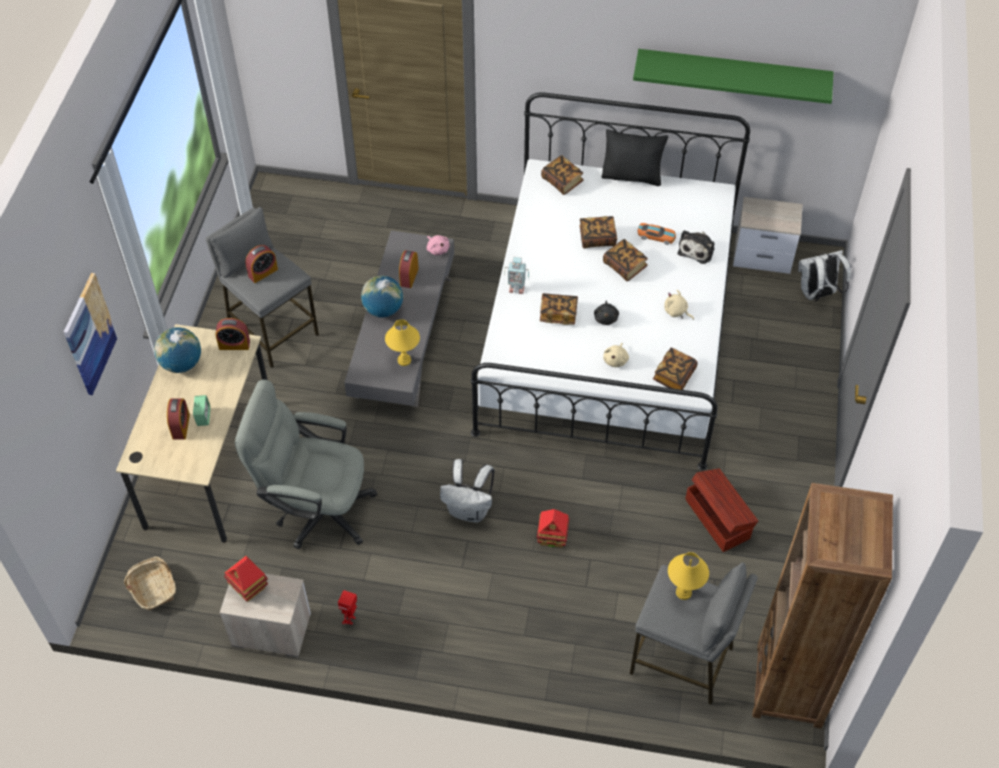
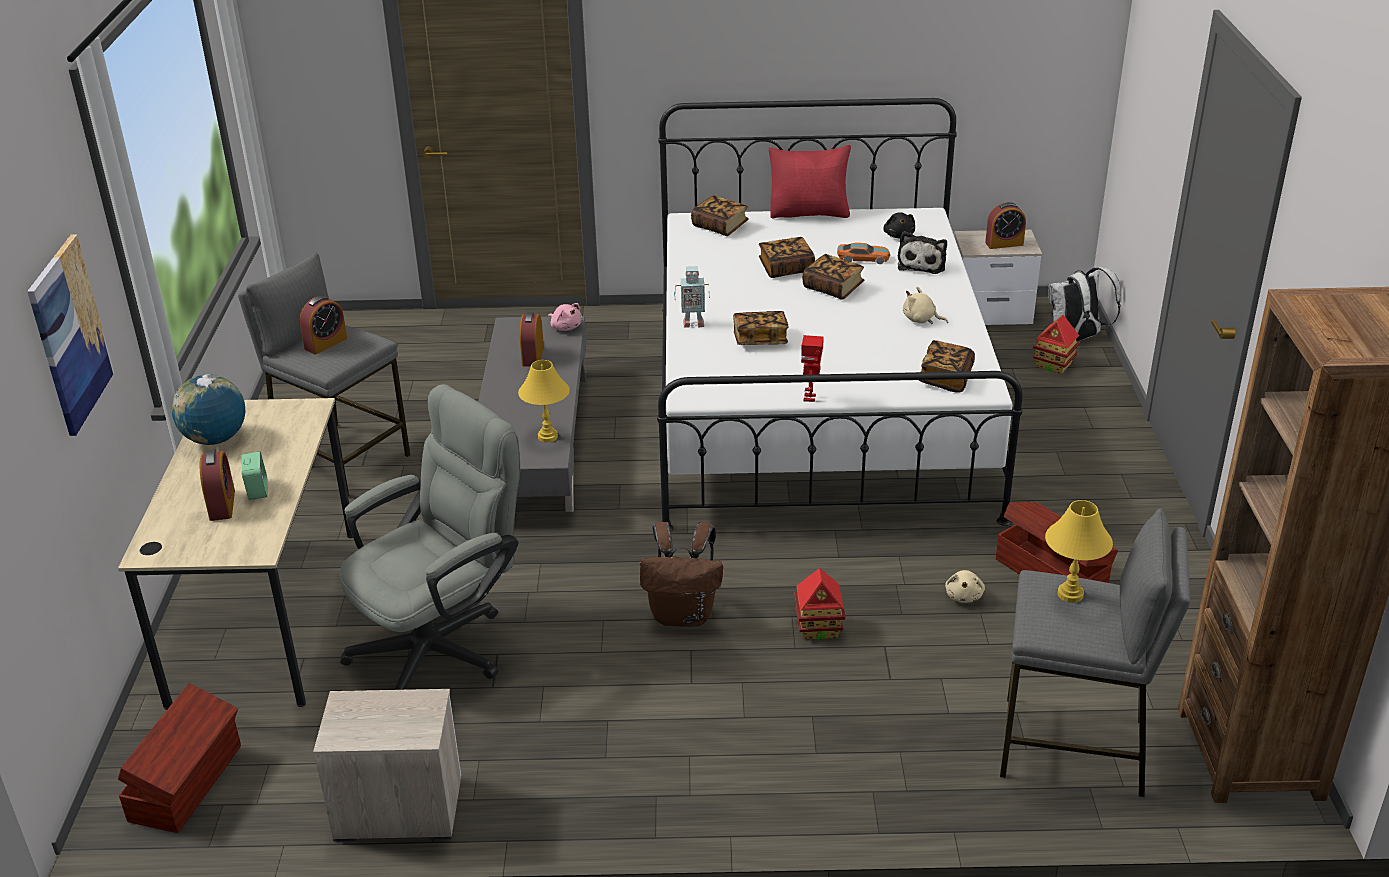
camera: 10 degrees left, 20 degrees down
(153, 588) = (188, 782): basket -> brown storage box
(234, 344) = (295, 410): alarm clock -> alarm clock (1004, 244)
(249, 587) = (359, 711): toy house -> toy house (1053, 365)
(315, 508) = (443, 645): grey office chair -> grey office chair turned 135 degrees clockwise
(350, 620) = (530, 775): toy robot -> toy robot (810, 398)
(383, 310) = (504, 391): globe -> none
(469, 510) = (683, 615): white backpack -> brown backpack
(606, 318) = (827, 336): black plush toy -> black plush toy (899, 235)
(616, 360) = (858, 372): beige plush toy -> beige plush toy (964, 596)
(632, 176) = (809, 213): black pillow -> red pillow
(733, 73) = (925, 37): green shelf -> none

